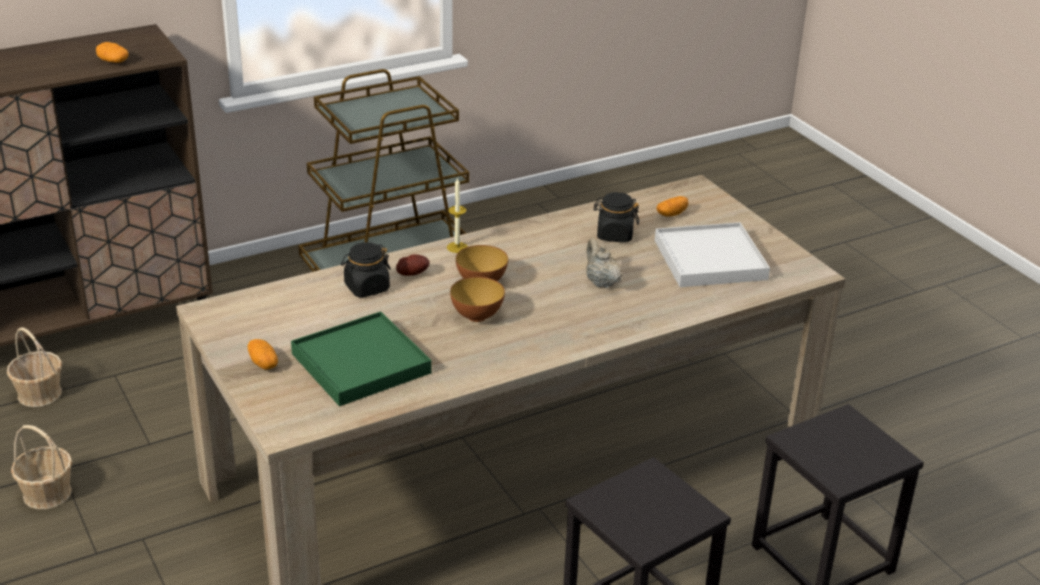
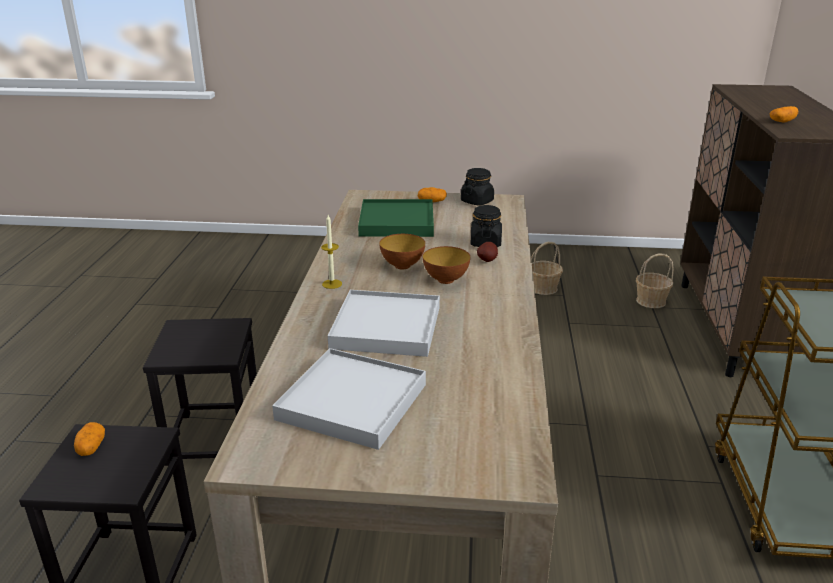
camera: 125 degrees right, 5 degrees down
(457, 247) = (513, 287): candle -> candle (332, 284)
(601, 282) = (386, 327): beige teapot -> white tray
(614, 235) = (460, 366): black jar -> black jar (477, 201)
(672, 214) = (469, 422): potato -> potato (91, 447)

